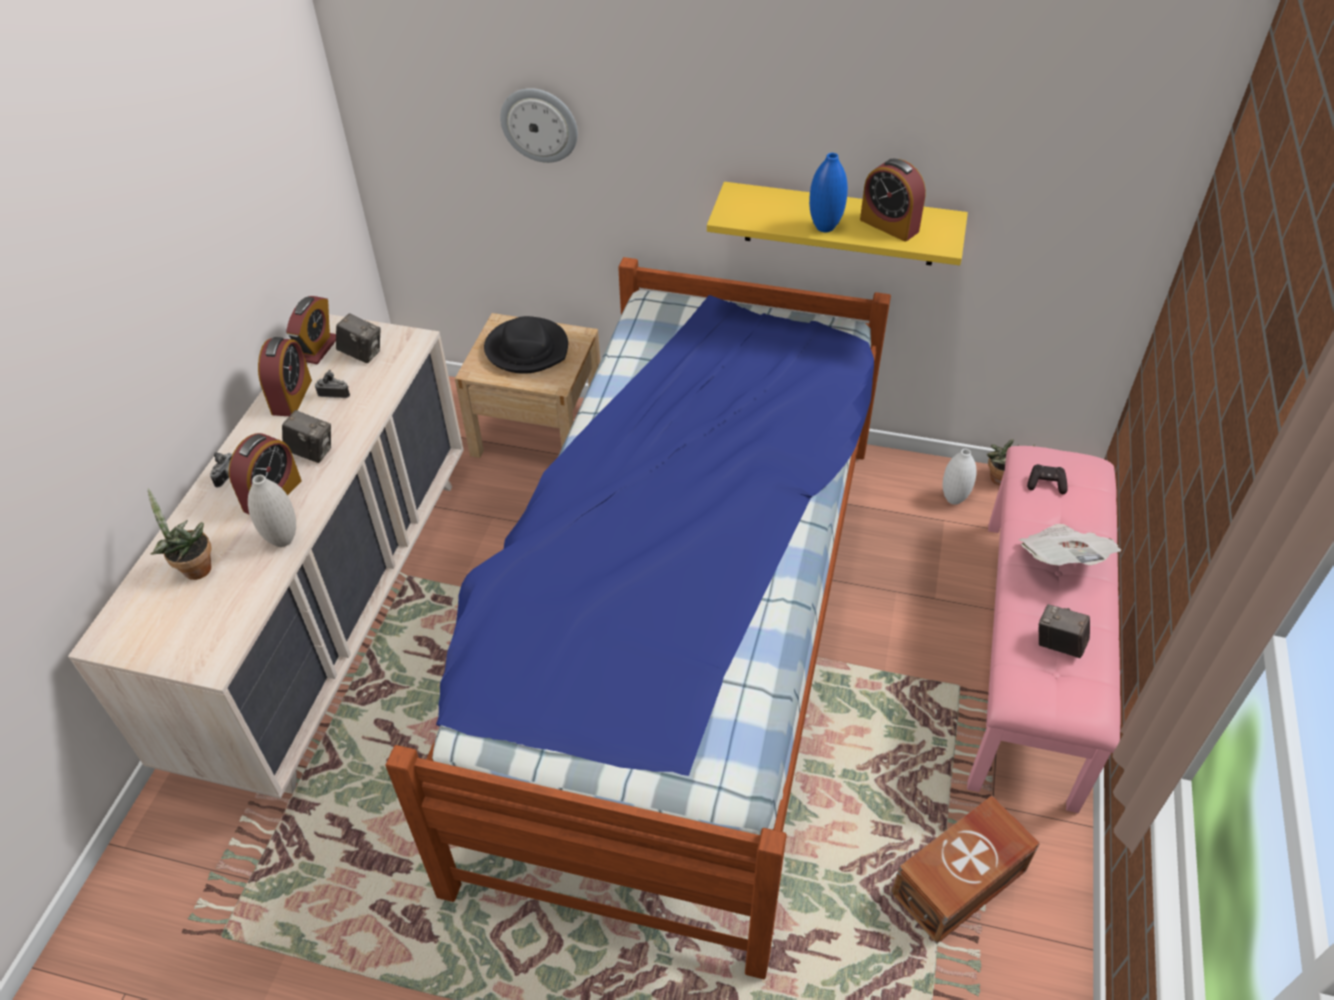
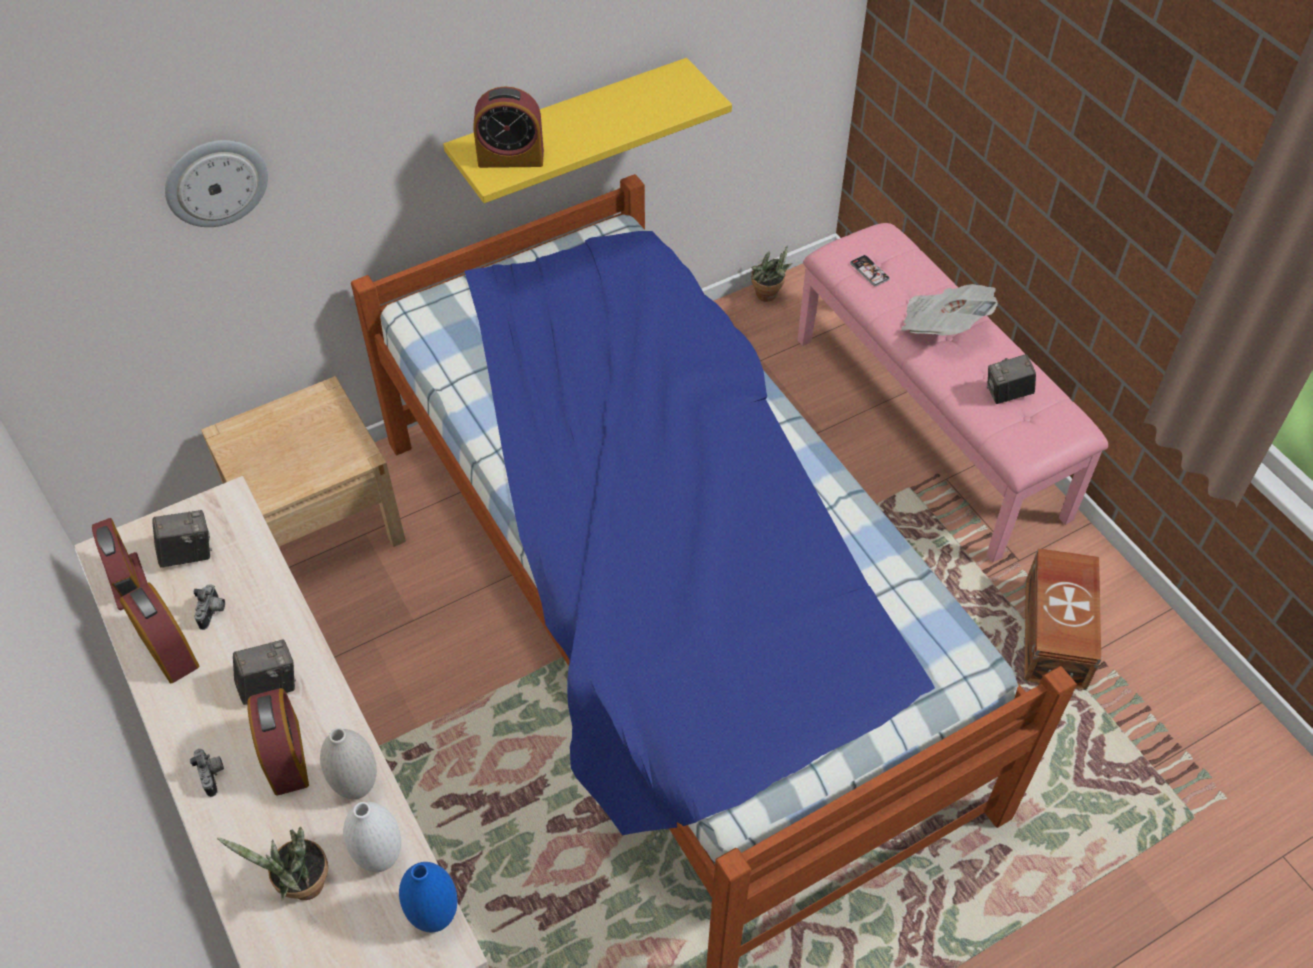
camera: 45 degrees left, 5 degrees up
(335, 393) = (213, 612): camera -> camera turned 135 degrees clockwise
(527, 349) = (288, 442): black hat -> none
(825, 227) = (590, 138): blue vase -> blue vase (435, 917)
(889, 225) = (641, 106): alarm clock -> alarm clock (511, 158)
(954, 499) = (750, 336): white vase -> white vase (381, 858)
(1045, 484) = (869, 271): black game controller -> phone

